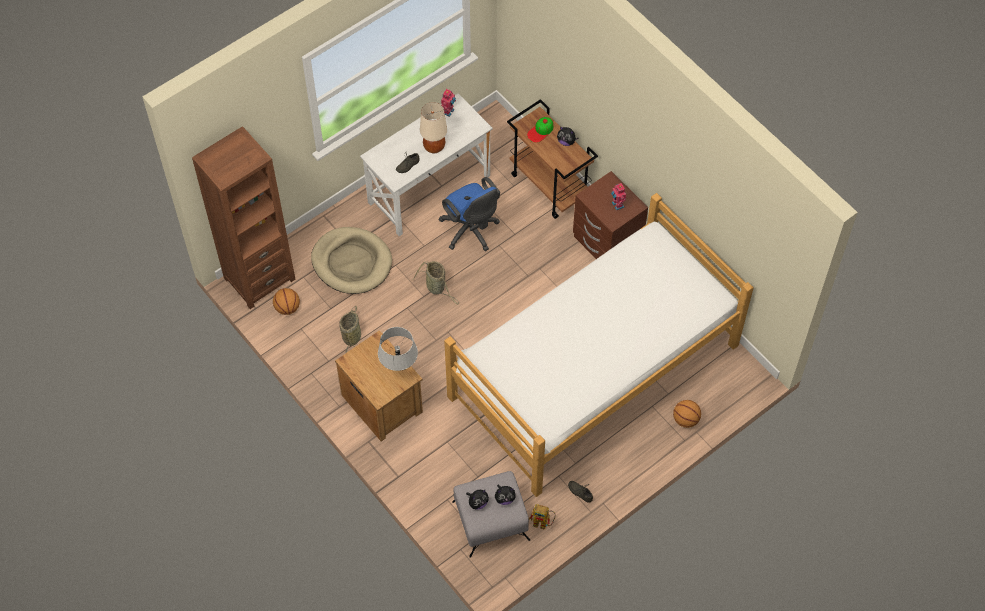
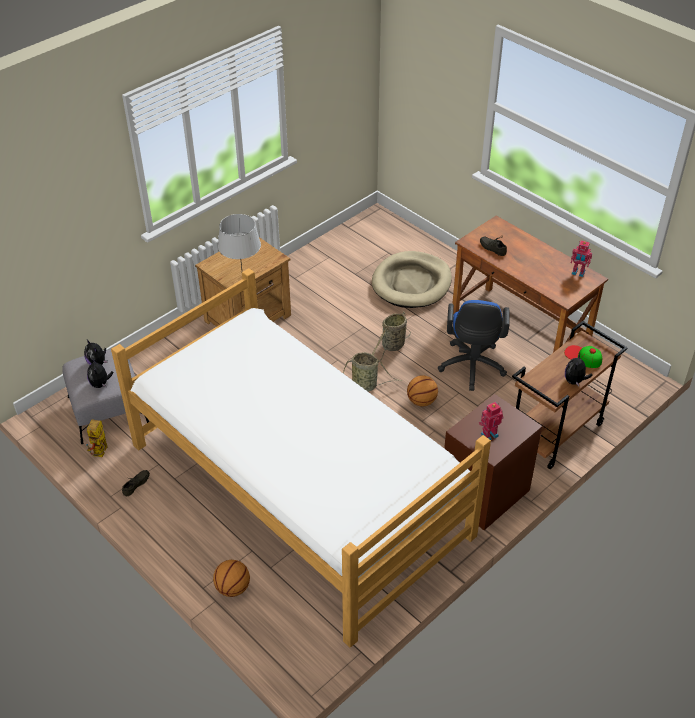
camera: 85 degrees right, 15 degrees down
(259, 278) = (381, 226): brown bookcase -> none
(287, 308) = (351, 246): basketball -> basketball (421, 401)
(352, 336) = (324, 291): basket -> basket (366, 386)
(429, 189) = (519, 330): white desk -> brown desk
(434, 147) = (524, 265): beige table lamp -> none
(471, 231) = (471, 368): blue office chair -> blue office chair turned 45 degrees counterclockwise

